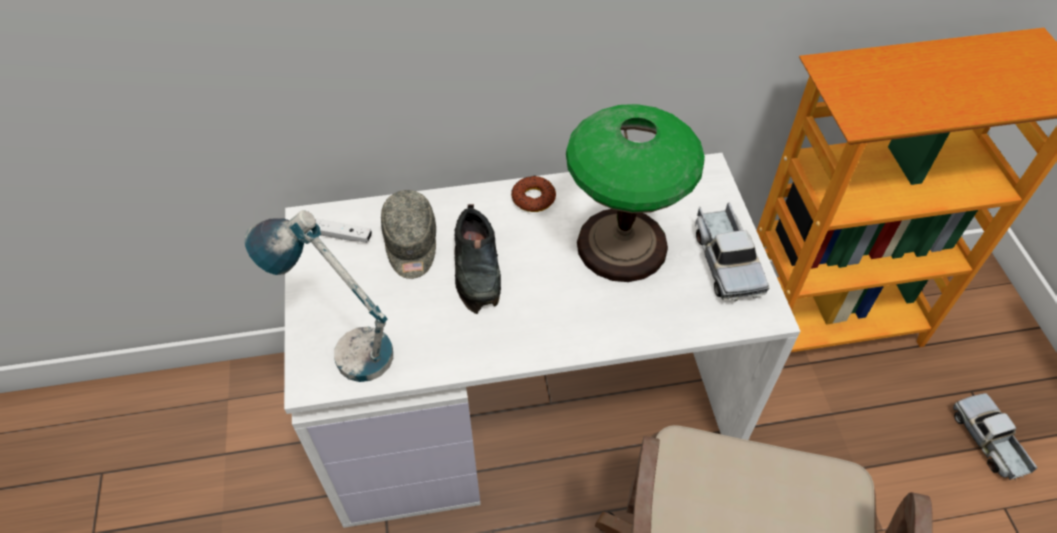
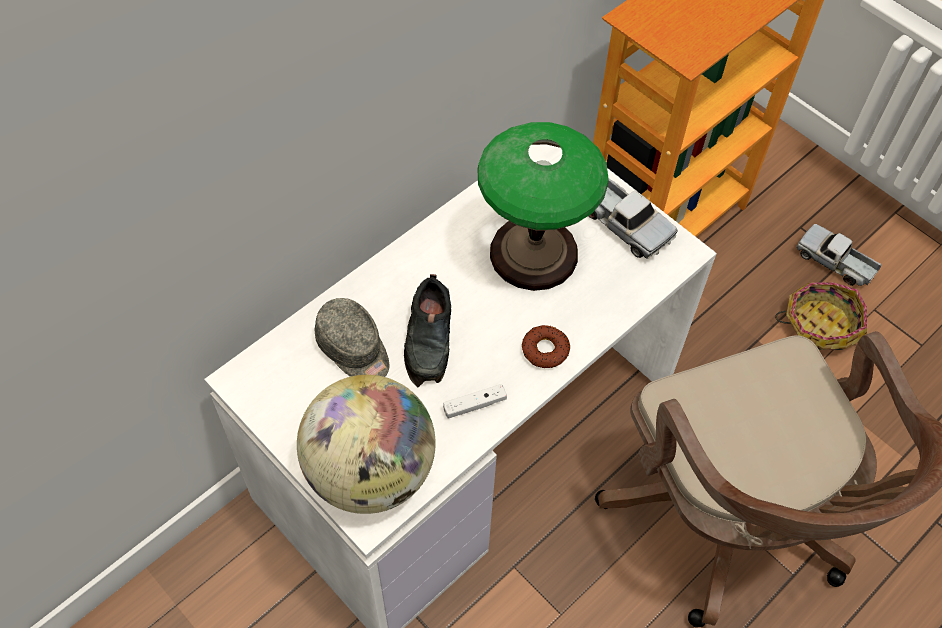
camera: 35 degrees left, 5 degrees up
(343, 236) = (284, 375): white game controller -> white game controller (474, 405)
(343, 346) = (371, 472): table lamp -> globe
(477, 267) = (429, 338): black shoe -> black shoe turned 45 degrees clockwise
(533, 198) = (427, 249): donut -> donut (545, 350)
(934, 489) = (820, 324): none -> basket

